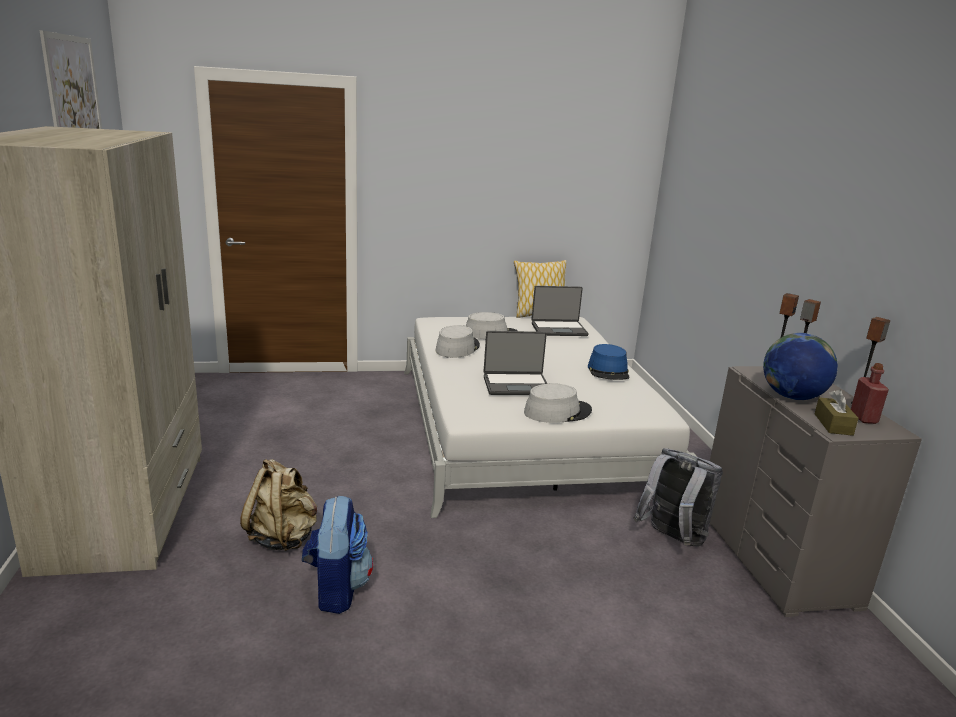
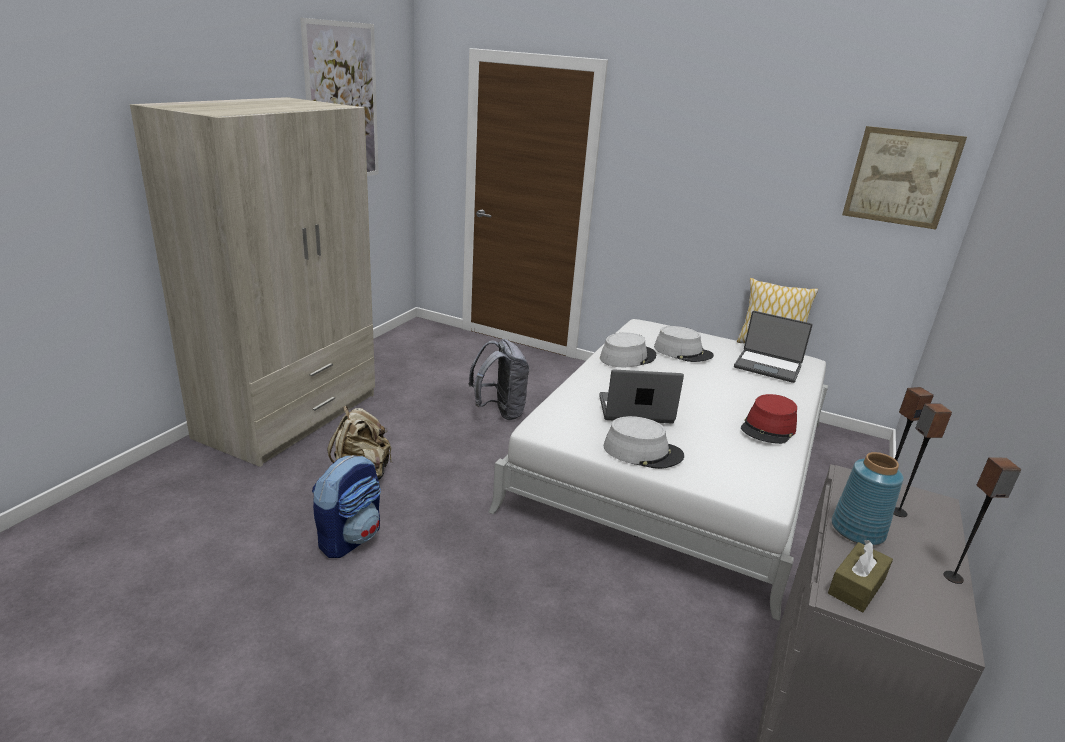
camera: 35 degrees right, 5 degrees up
(516, 385) = (635, 411): laptop -> laptop turned 150 degrees clockwise
(608, 371) = (768, 428): blue hat -> red hat
(612, 163) = (901, 177): none -> picture
(672, 539) = (707, 644): grey backpack -> grey backpack (500, 411)
(792, 397) = (856, 530): globe -> blue vase
(863, 418) = (927, 599): red bottle -> none

